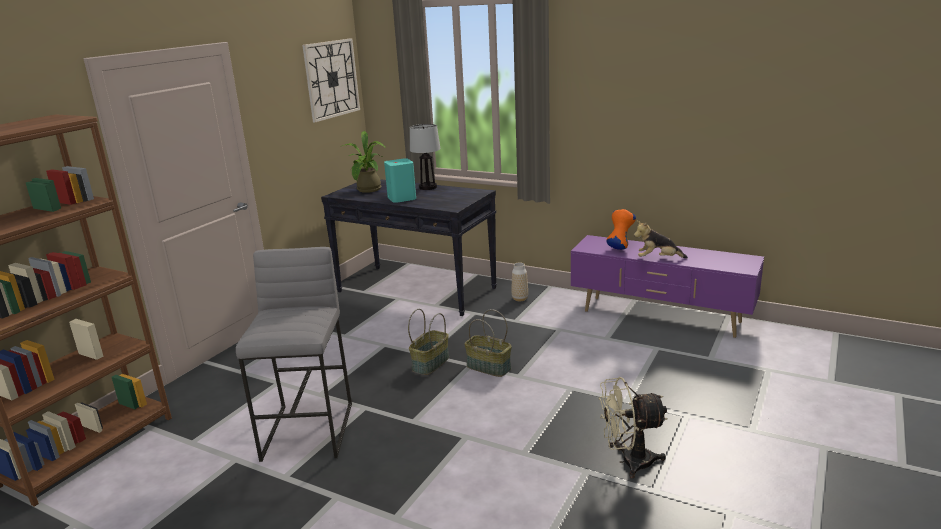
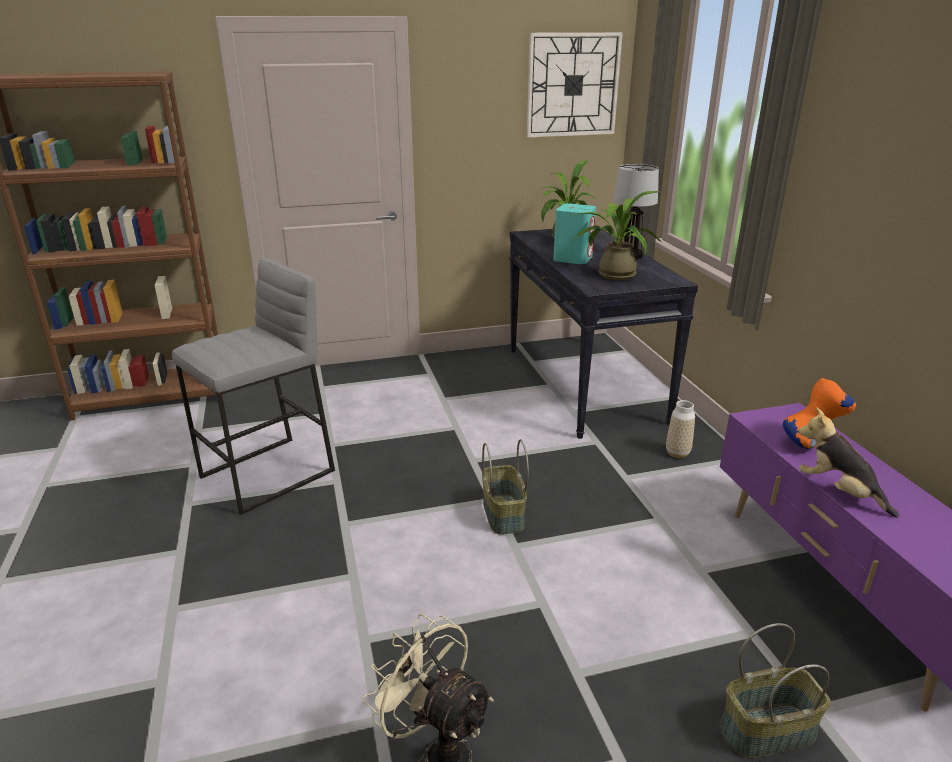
camera: 45 degrees right, 5 degrees up
(430, 363) = (460, 472): basket -> basket (767, 729)
(443, 199) = (612, 274): none -> potted plant

